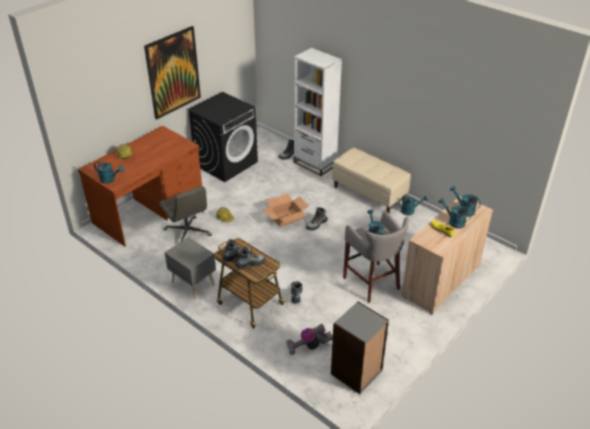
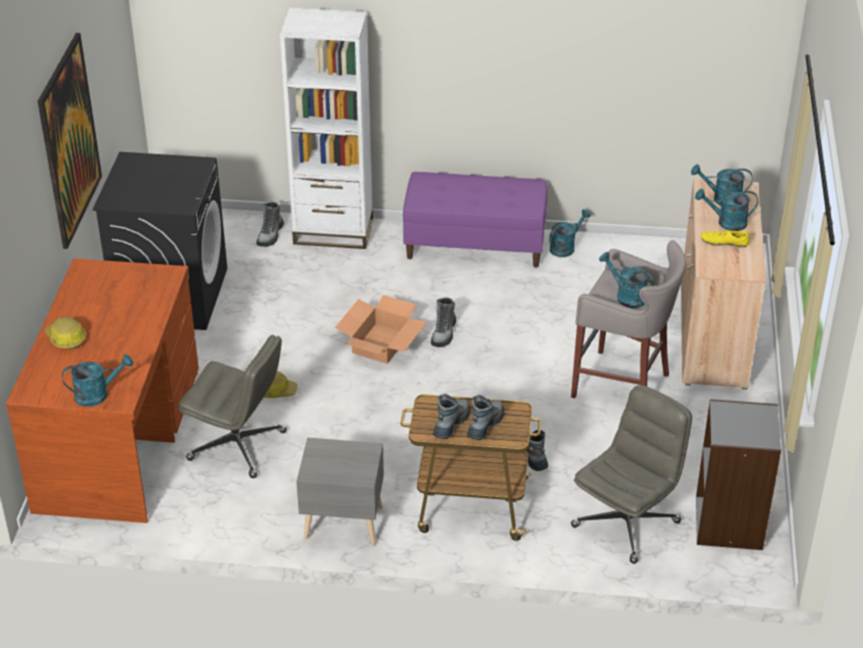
camera: 35 degrees left, 0 degrees up
(308, 346) = (626, 523): vacuum cleaner -> grey office chair
(369, 193) = (475, 246): beige bench -> purple bench

